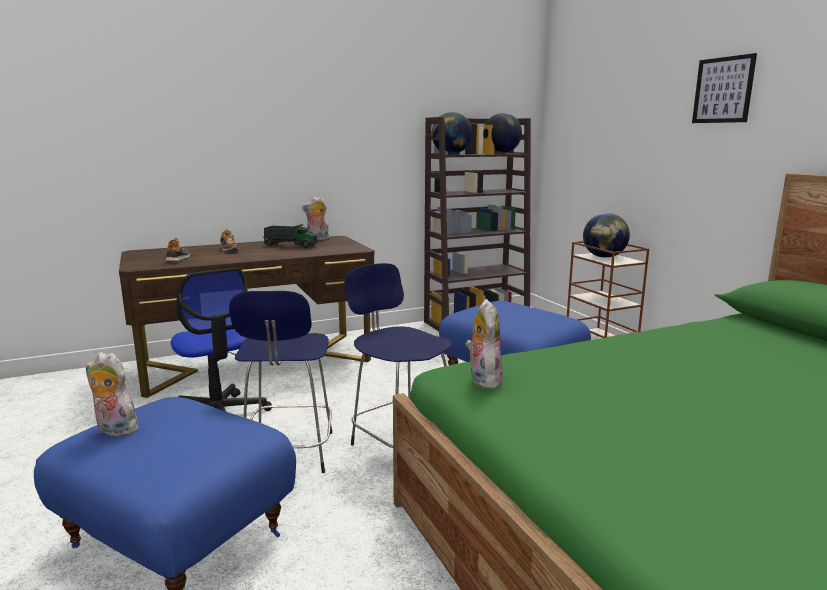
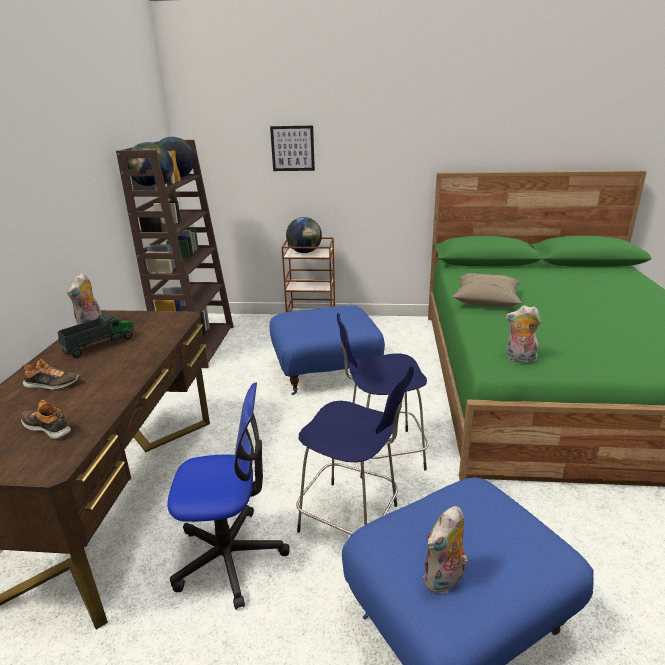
camera: 60 degrees left, 10 degrees up
(650, 345) = (486, 300): none -> beige pillow
(723, 90) = (376, 116): picture -> picture (292, 148)

